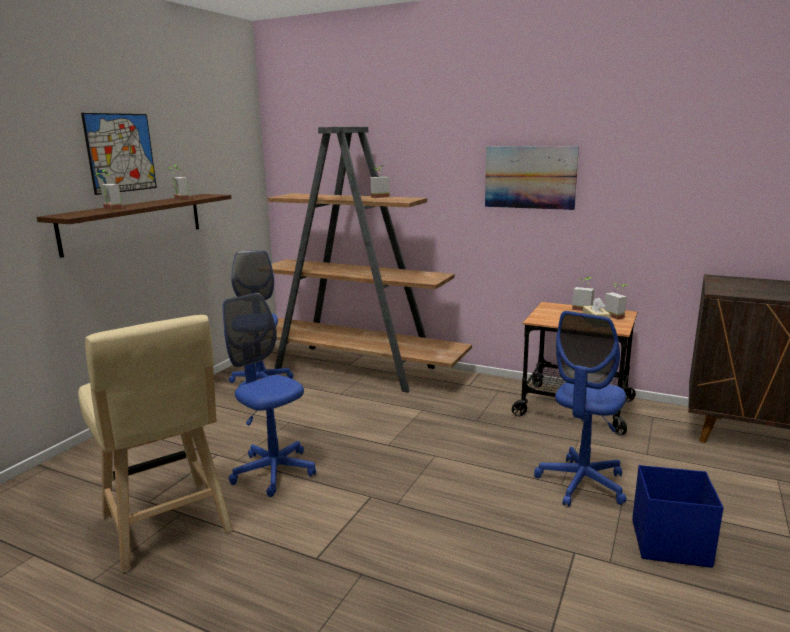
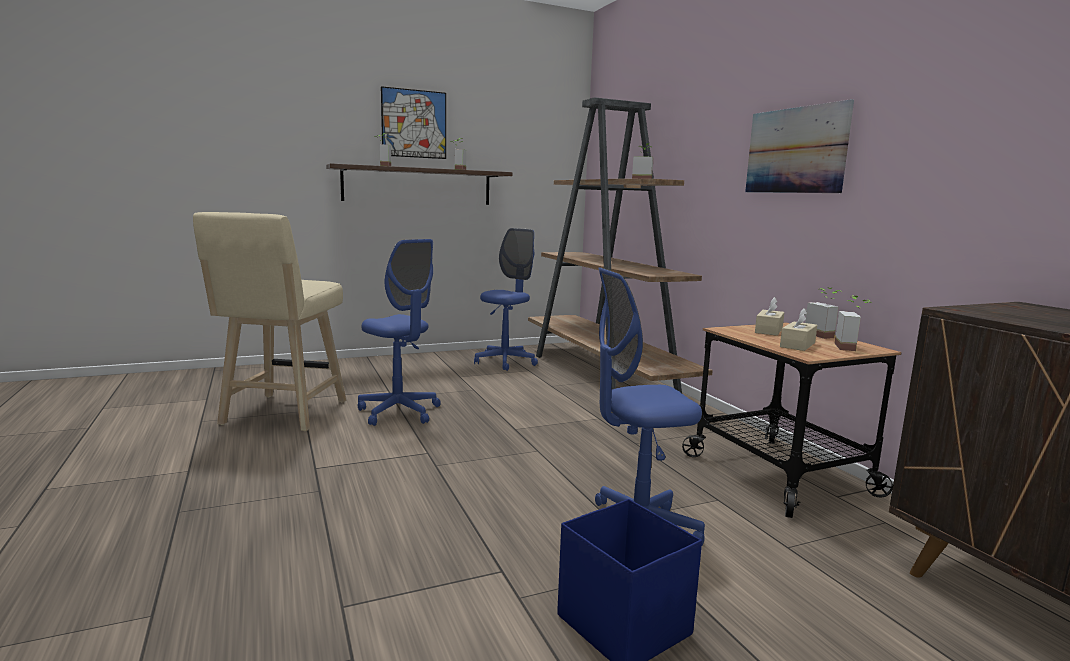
camera: 40 degrees right, 5 degrees down
(274, 472) = (399, 412): blue office chair -> blue office chair turned 135 degrees clockwise
(555, 313) = (768, 330): none -> beige tissue box

